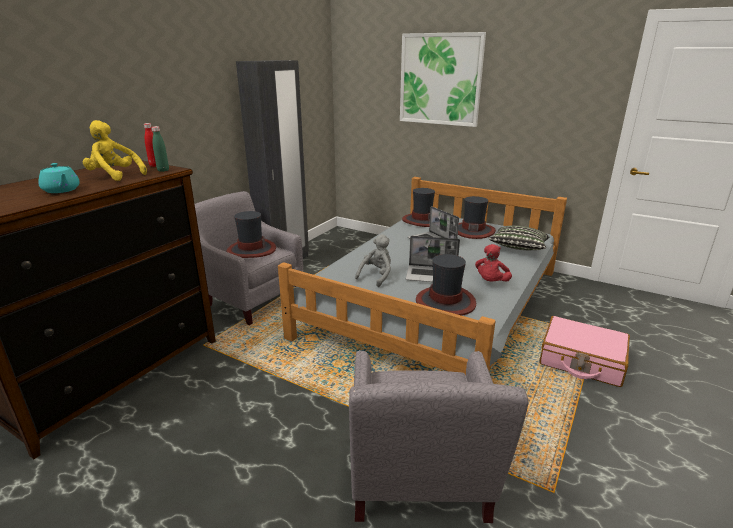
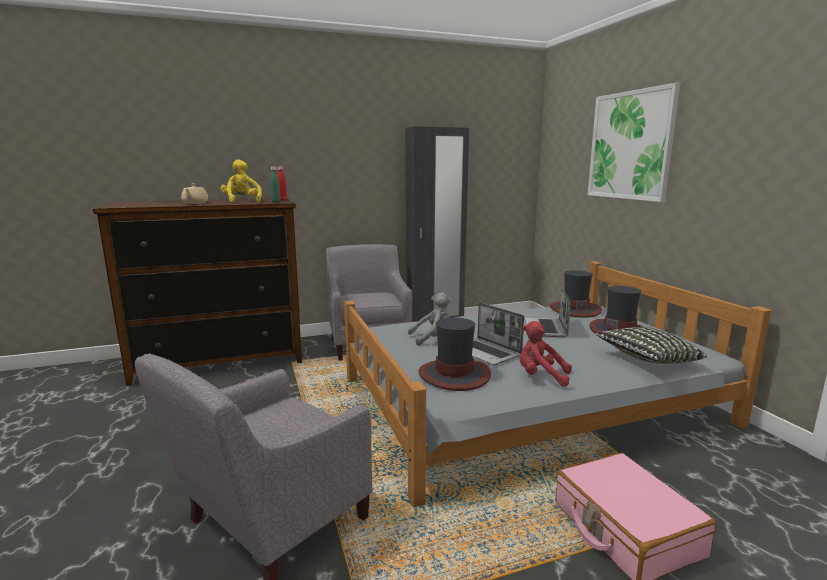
camera: 40 degrees right, 10 degrees down
(61, 190) = (195, 203): turquoise teapot -> beige teapot
(251, 250) = (370, 295): hat -> none
(491, 282) = (541, 377): red plush toy -> red plush toy turned 45 degrees clockwise

